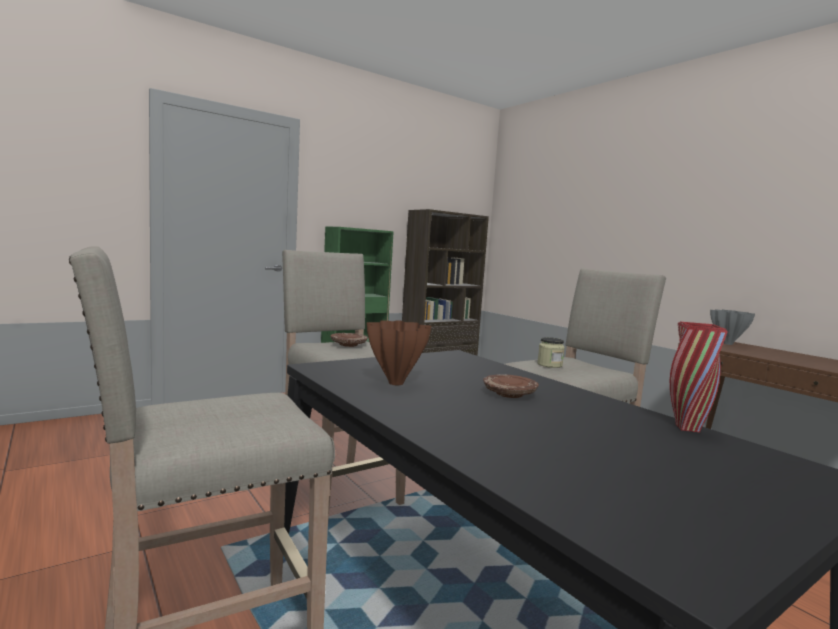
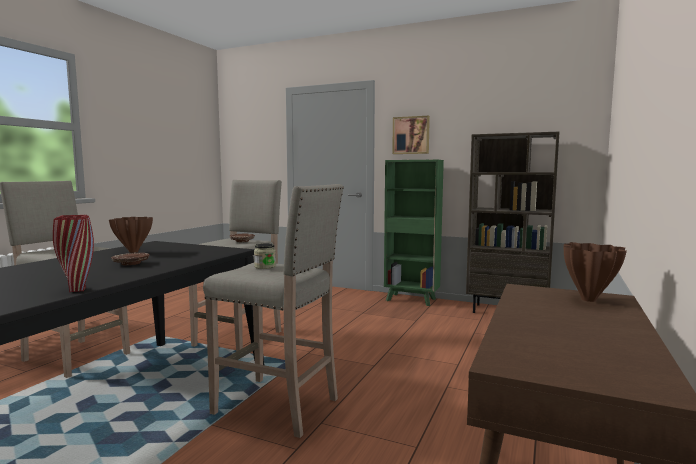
camera: 60 degrees right, 0 degrees up
(342, 198) = (411, 135): none -> picture
(728, 344) = (589, 300): grey vase -> brown vase

